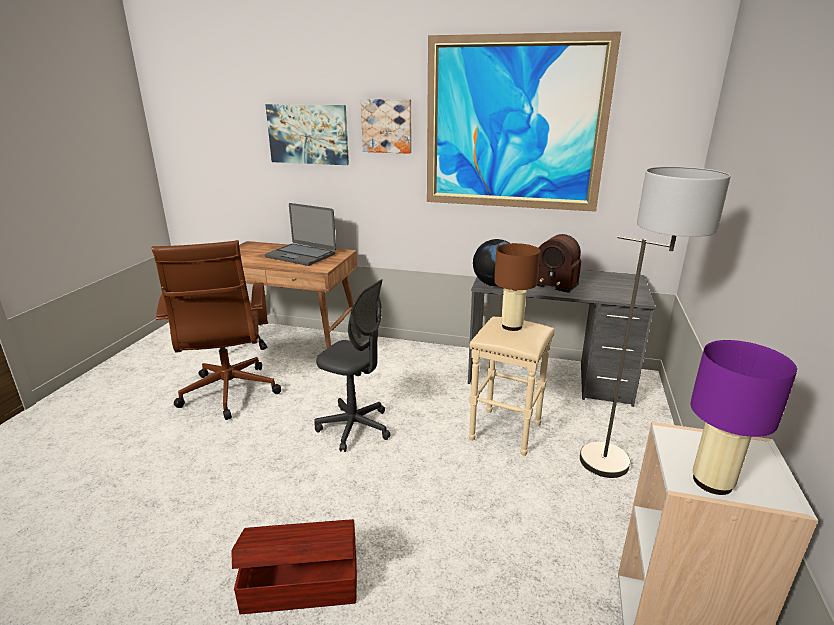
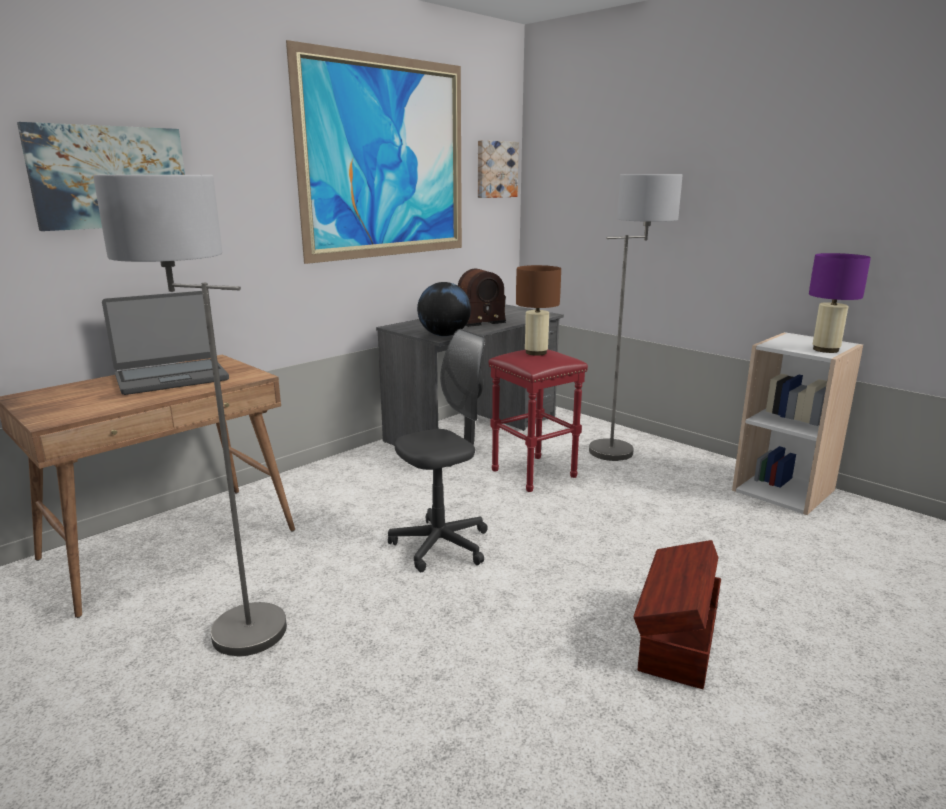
camera: 60 degrees left, 5 degrees down
(229, 395) = (230, 628): brown office chair -> grey floor lamp
(387, 126) = (242, 161): picture -> picture (495, 169)
(503, 431) = (533, 474): beige stool -> red stool

